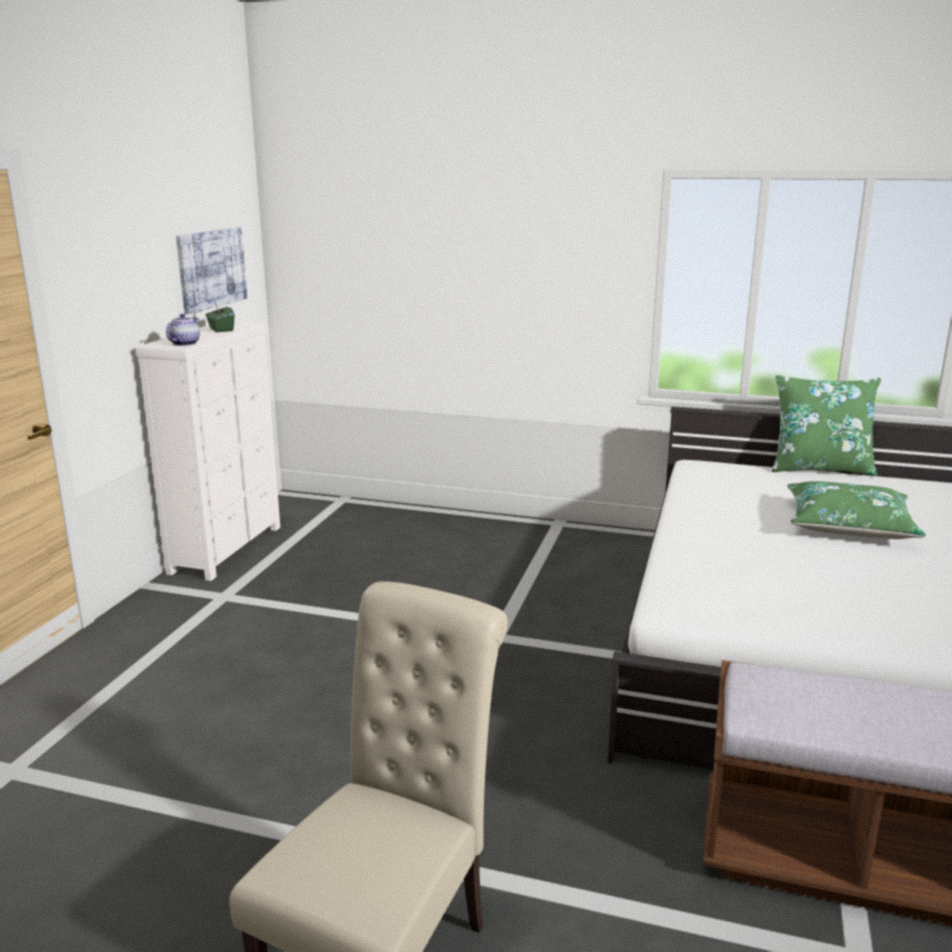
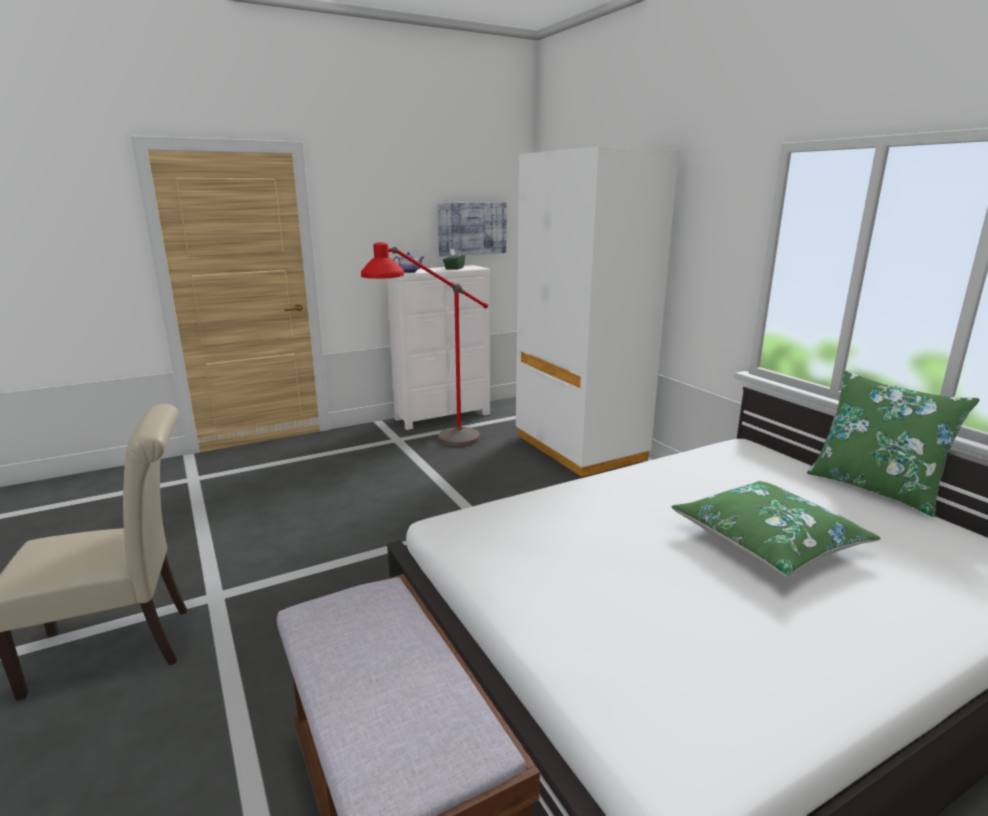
camera: 45 degrees right, 0 degrees up
(286, 585) = (433, 445): none -> red floor lamp
(445, 530) = (579, 448): none -> white wardrobe

